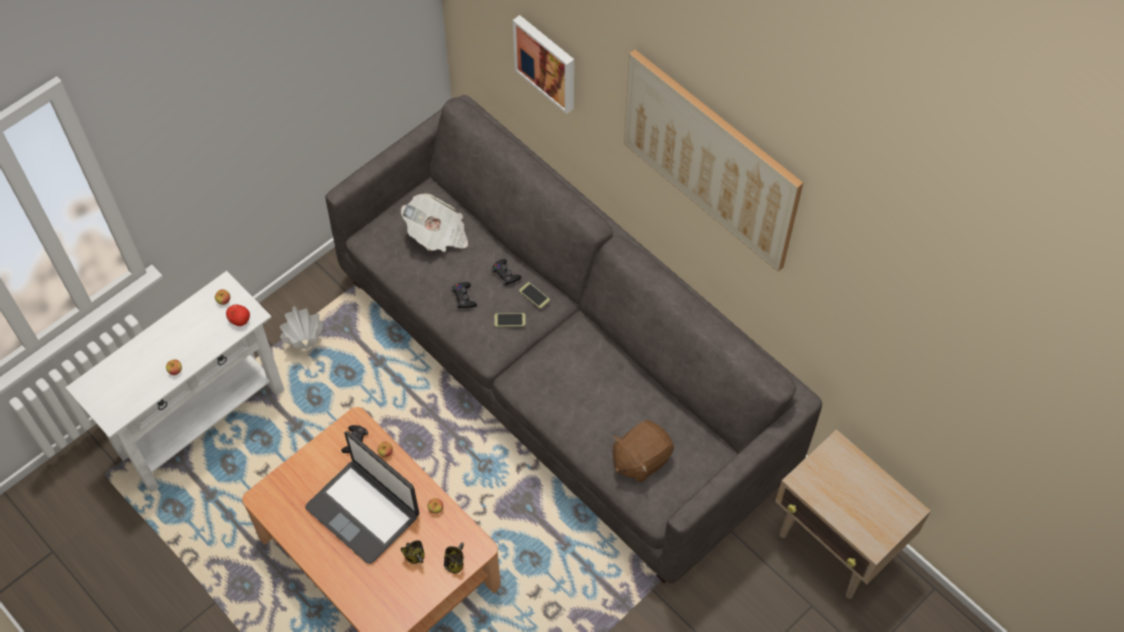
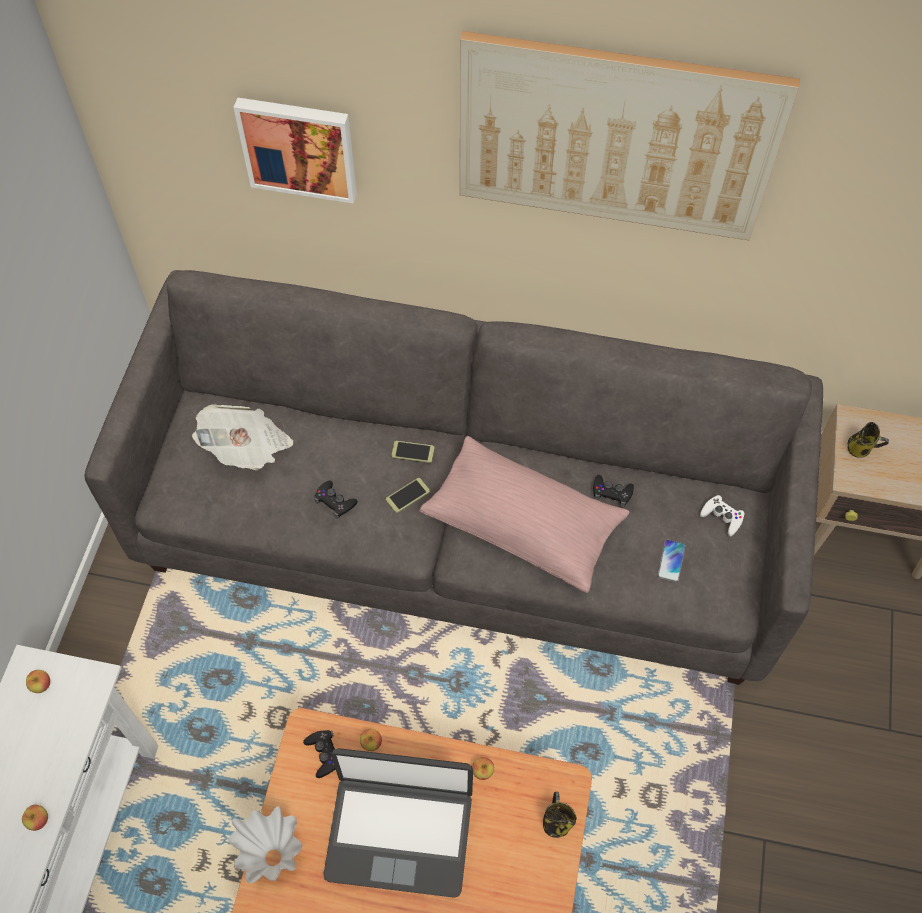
camera: 35 degrees left, 0 degrees up
(240, 320) = (82, 697): apple -> none
(306, 345) = (147, 677): white vase -> white vase (274, 858)
(415, 556) = (504, 847): mug -> mug (860, 449)
(505, 274) = (362, 447): black game controller -> black game controller (612, 492)
(567, 380) = (523, 524): none -> pink pillow
(640, 459) = (671, 561): brown plush toy -> phone
(697, 453) = (722, 517): none -> white game controller

